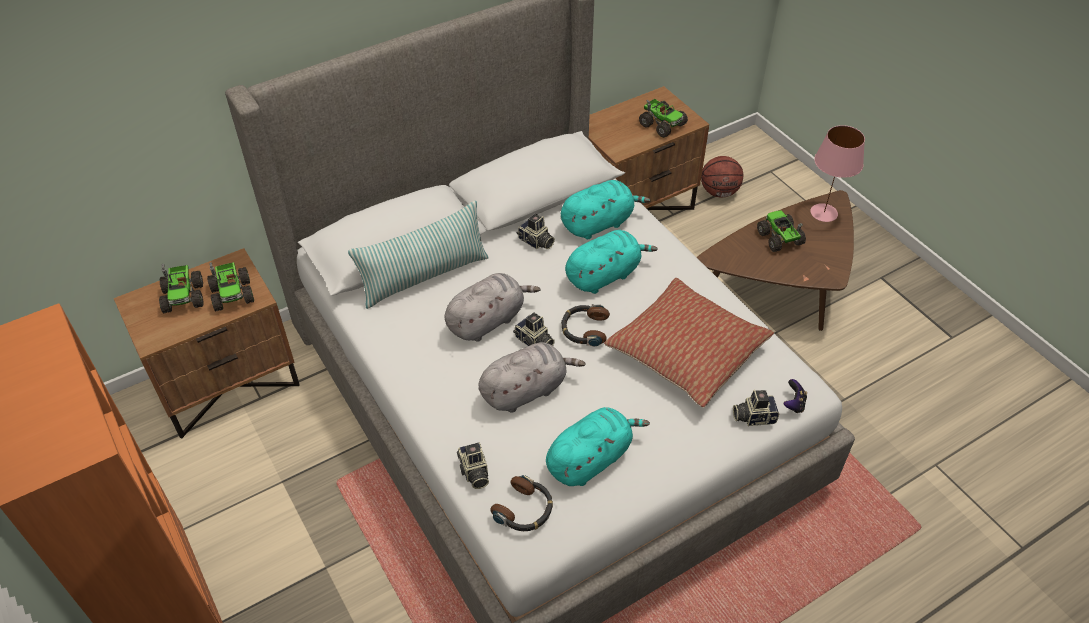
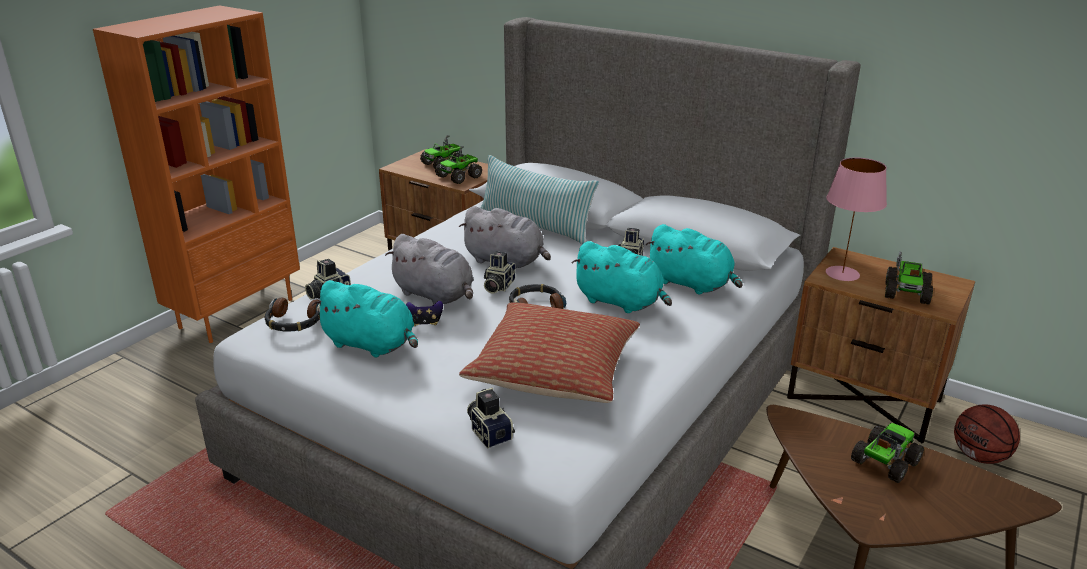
camera: 65 degrees right, 20 degrees down
(793, 404) = (532, 461): game controller -> game controller (425, 323)
(823, 212) = (987, 492): pink table lamp -> pink table lamp (842, 273)

